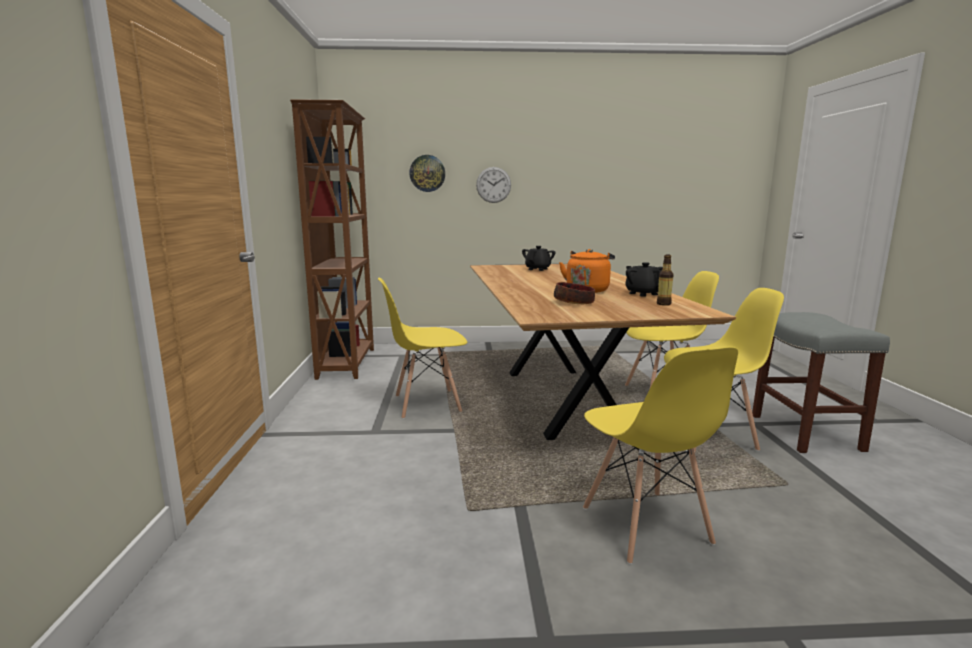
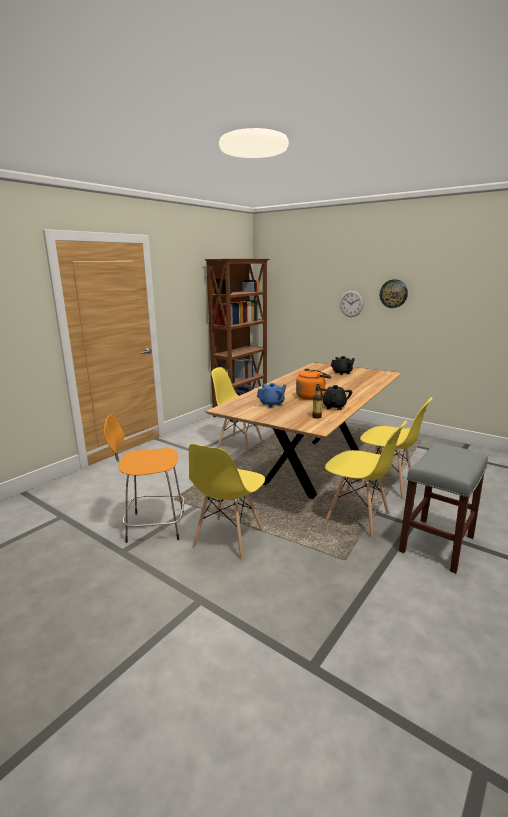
camera: 40 degrees right, 5 degrees up
(427, 173) = (309, 294): wall clock -> wall clock (393, 293)
(515, 567) = (153, 526): none -> orange stool
(574, 302) = (272, 404): bowl -> blue teapot

